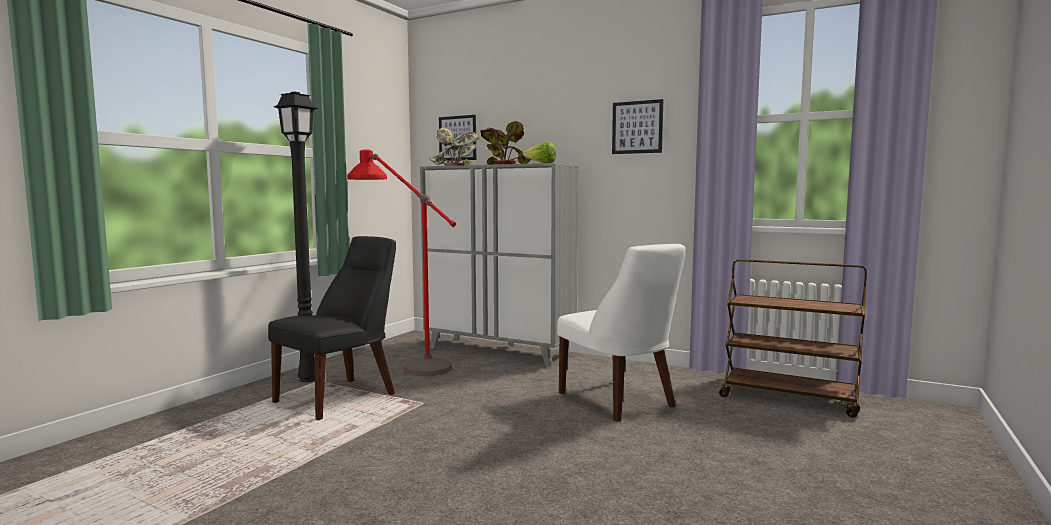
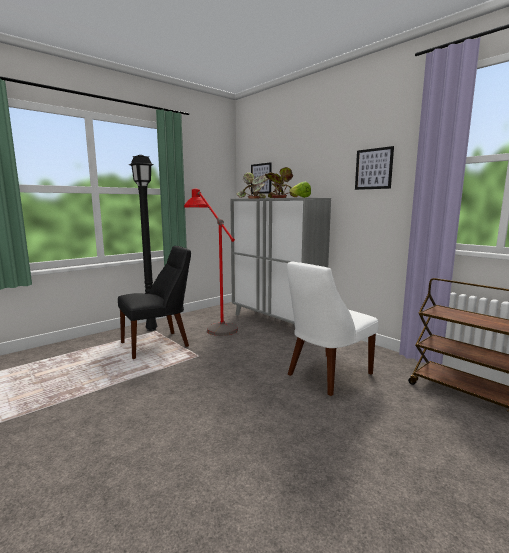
camera: 20 degrees right, 5 degrees up
(619, 401) = (326, 375): white chair -> white chair turned 60 degrees clockwise

